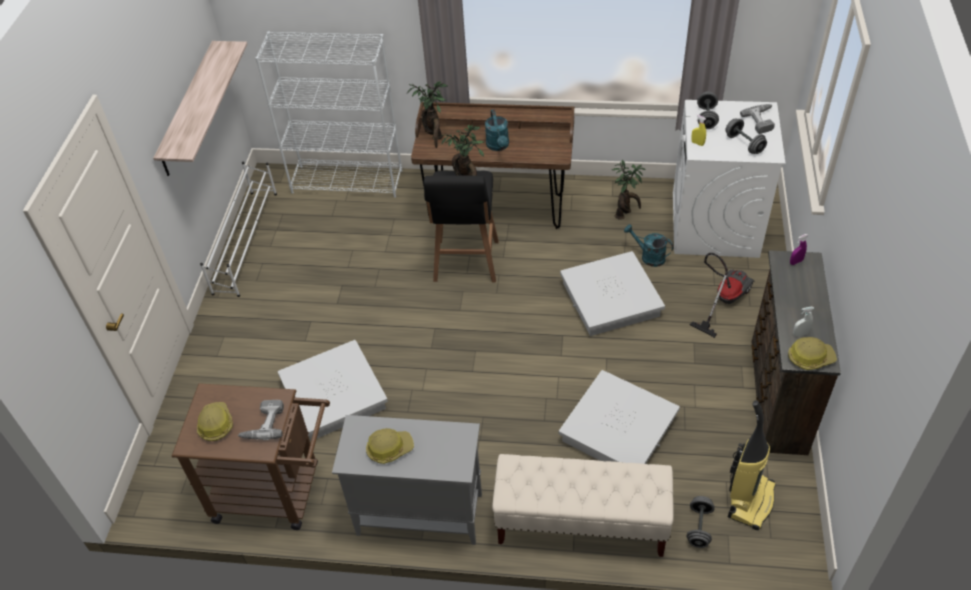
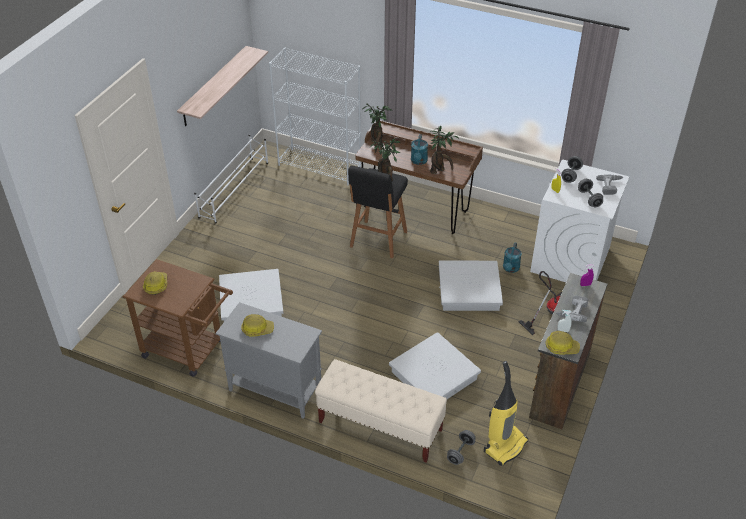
camera: 15 degrees right, 5 degrees down
(263, 424) = (185, 293): power drill -> power drill (572, 311)
(625, 213) = (507, 235): potted plant -> potted plant (439, 170)
(648, 256) = (510, 269): turquoise watering can -> turquoise watering can turned 120 degrees counterclockwise

